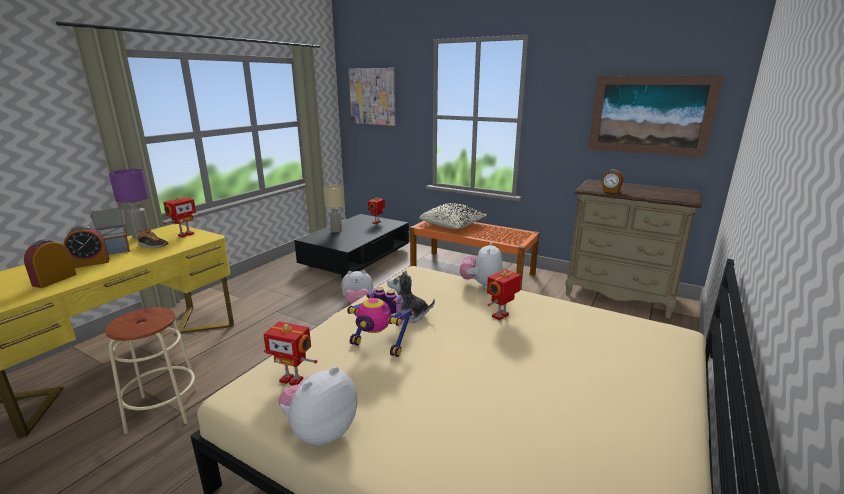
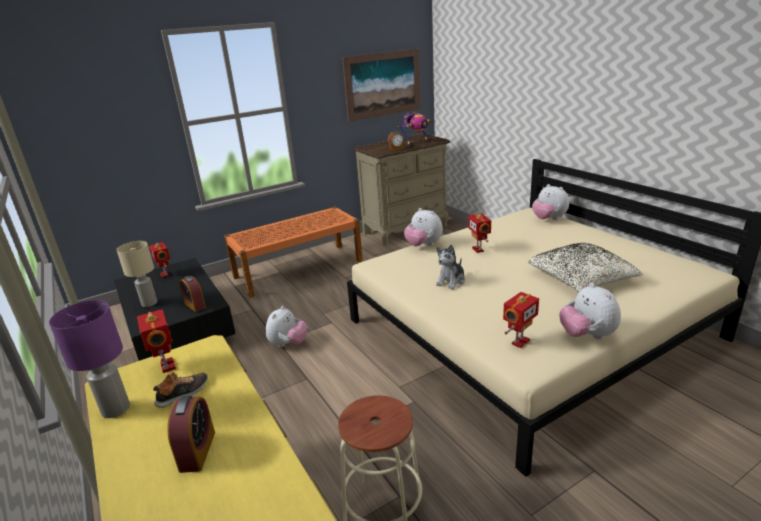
camera: 60 degrees left, 5 degrees up
(55, 280) = (241, 479): alarm clock -> alarm clock (195, 305)
(117, 250) = (161, 428): toy house -> none
(372, 96) = (75, 115): picture -> none
(379, 345) = (490, 300): toy robot -> toy robot (416, 142)
(452, 224) = (265, 232): beige pillow -> beige pillow (582, 277)
(669, 352) = (548, 219): none -> plush toy

